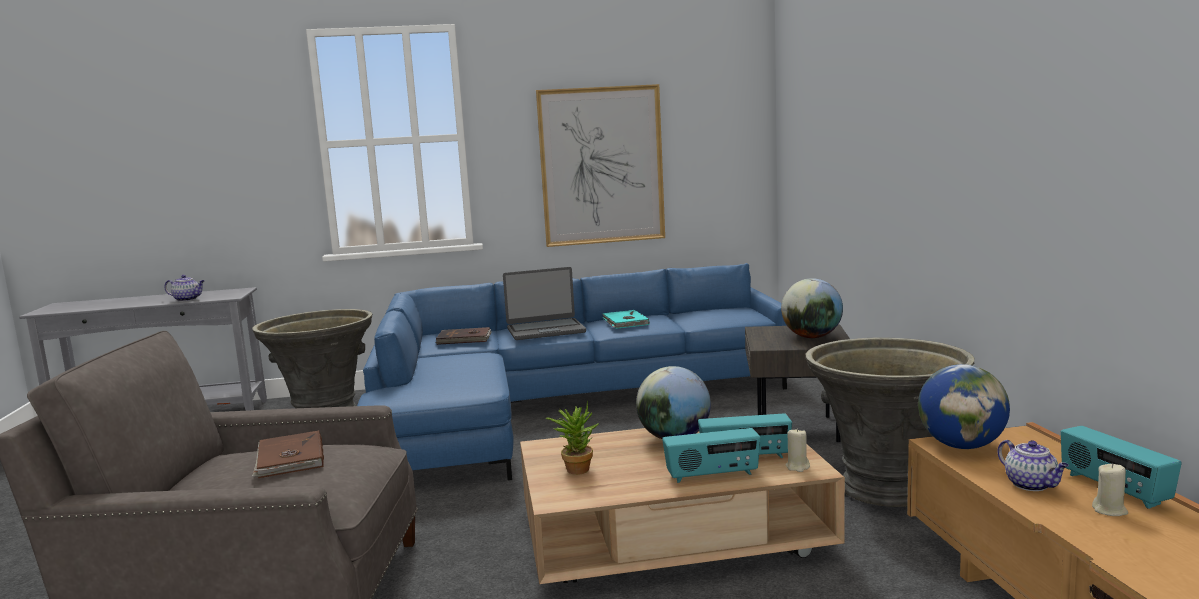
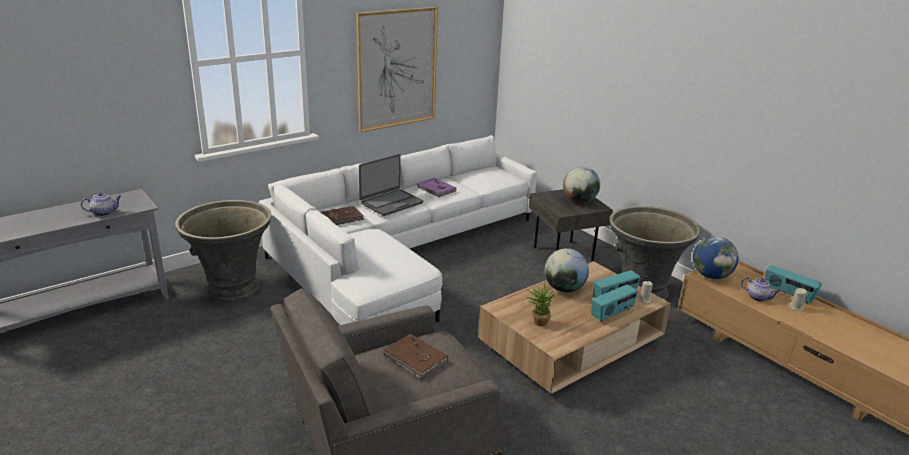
camera: 30 degrees left, 15 degrees up
(556, 406) = (399, 254): blue sofa -> white sofa
(624, 322) = (436, 189): turquoise book -> purple book

